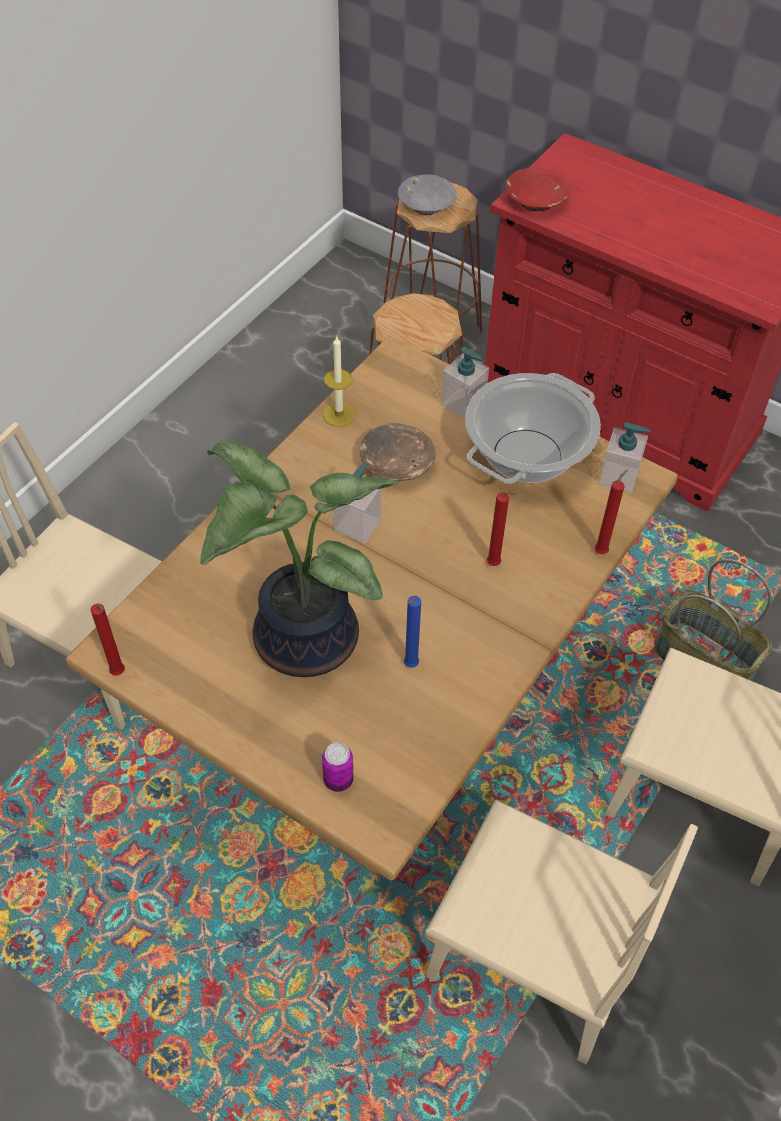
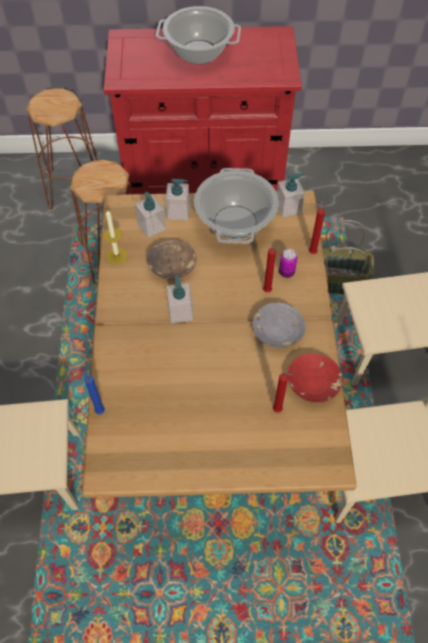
camera: 35 degrees left, 5 degrees up
(119, 674) = (123, 481): red candle -> red candle (279, 410)
(299, 640) = (204, 395): potted plant -> none
(338, 780) = (289, 457): can -> can (286, 272)
(409, 666) = (272, 372): blue candle -> blue candle (100, 413)
(413, 404) = (152, 227): none -> soap dispenser
(425, 205) = (48, 109): grey bowl -> grey bowl (277, 331)
(535, 201) = (126, 76): red bowl -> red bowl (313, 383)
(663, 214) = (199, 52): none -> cooking pot

